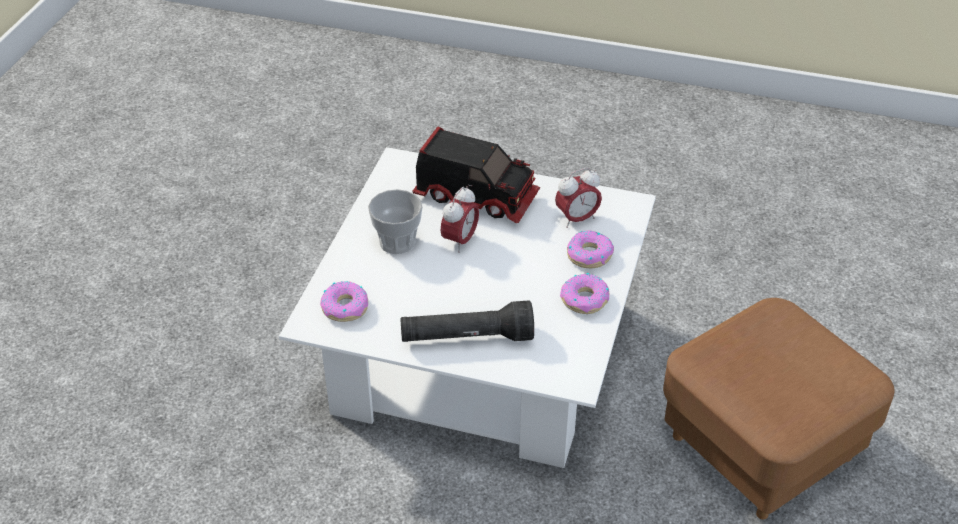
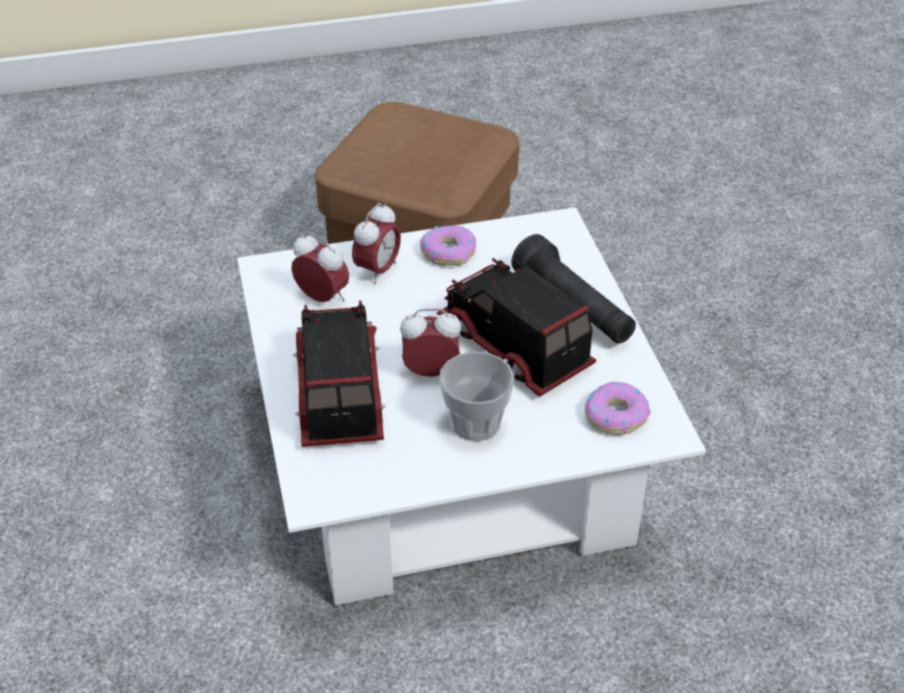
camera: 120 degrees left, 0 degrees up
(453, 289) = (513, 345): none -> toy truck
(589, 255) = (377, 270): donut -> alarm clock

